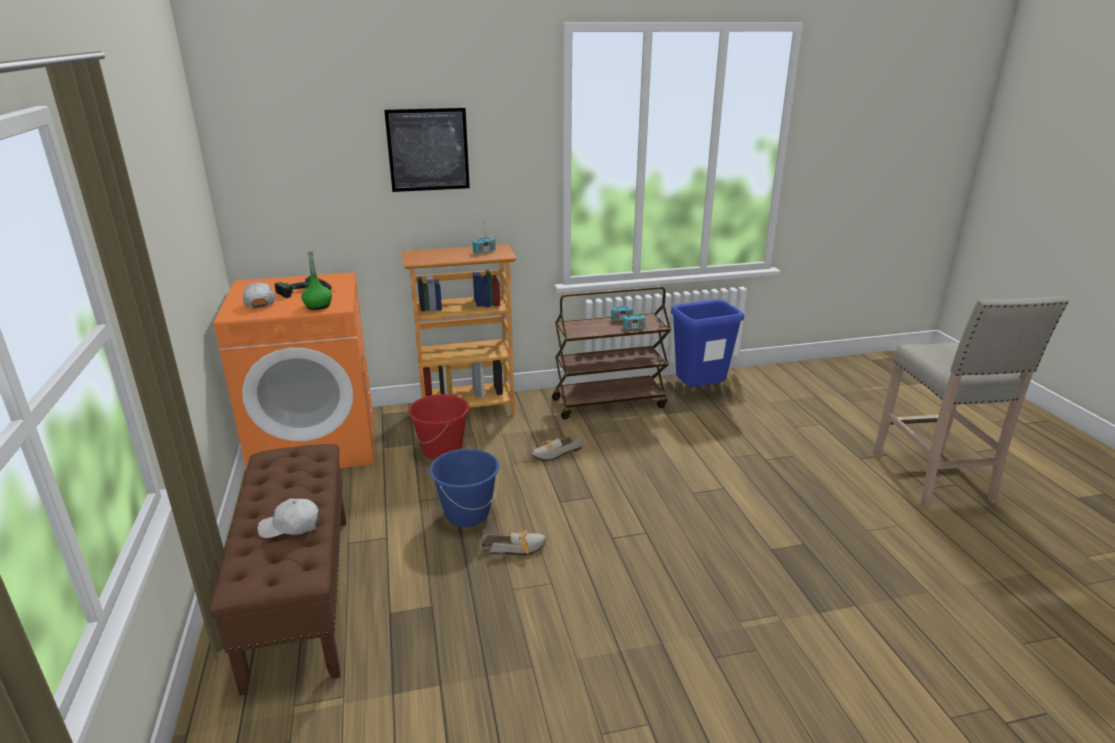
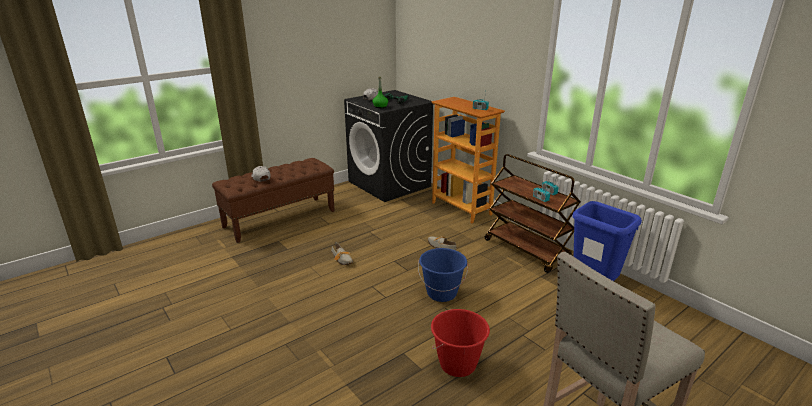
camera: 65 degrees right, 0 degrees up
(316, 442) = (390, 184): orange washing machine -> black washing machine
(428, 150) = (476, 37): picture -> none
(442, 451) = (412, 214): red bucket -> red bucket (458, 364)
(467, 514) = (361, 237): blue bucket -> blue bucket (441, 293)

